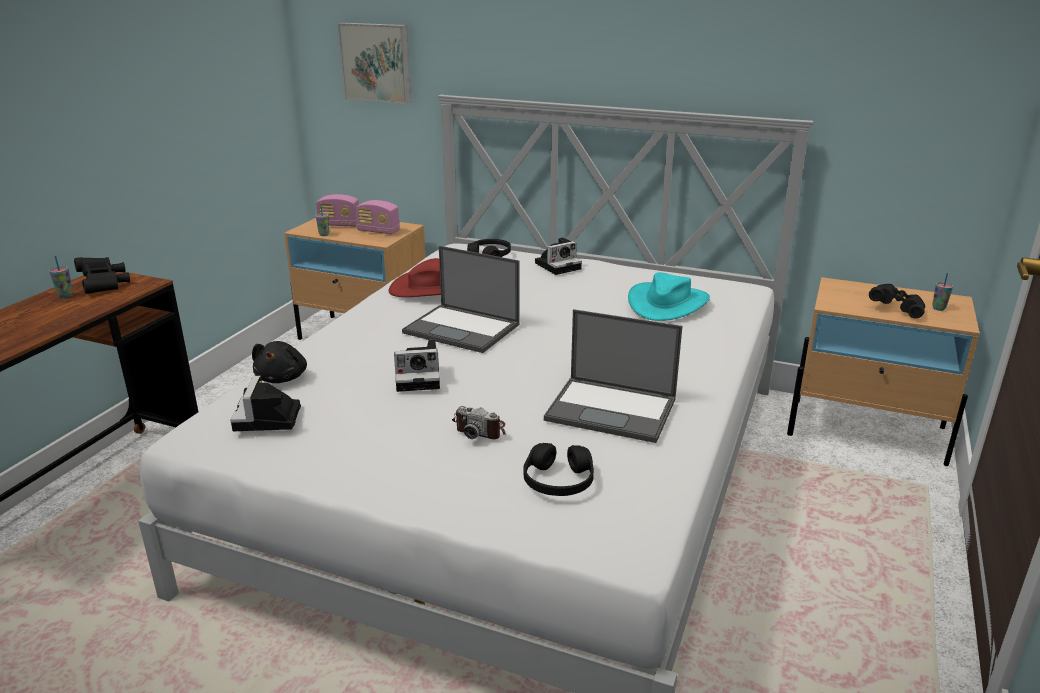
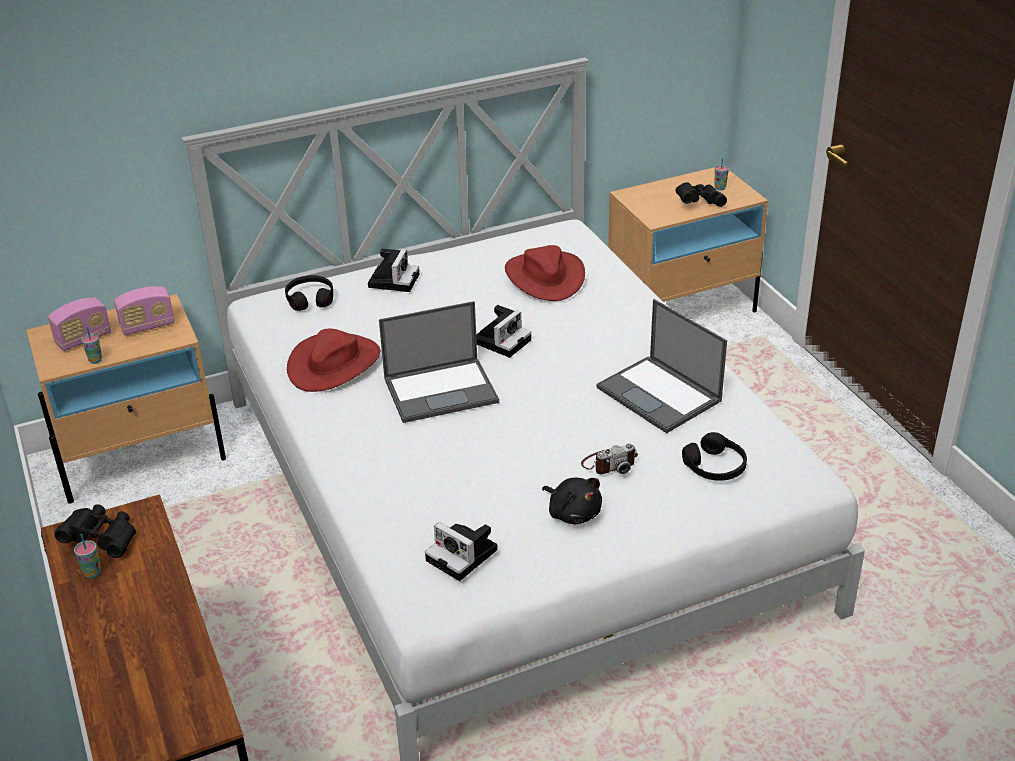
camera: 45 degrees left, 10 degrees up
(282, 378) = (390, 521): black plush toy -> black plush toy (573, 513)
(377, 62) = (76, 121): picture -> none
(420, 377) = (498, 451): camera -> camera (502, 340)
(613, 409) = (660, 395): laptop -> laptop turned 75 degrees clockwise
(667, 303) = (544, 277): turquoise hat -> red hat

